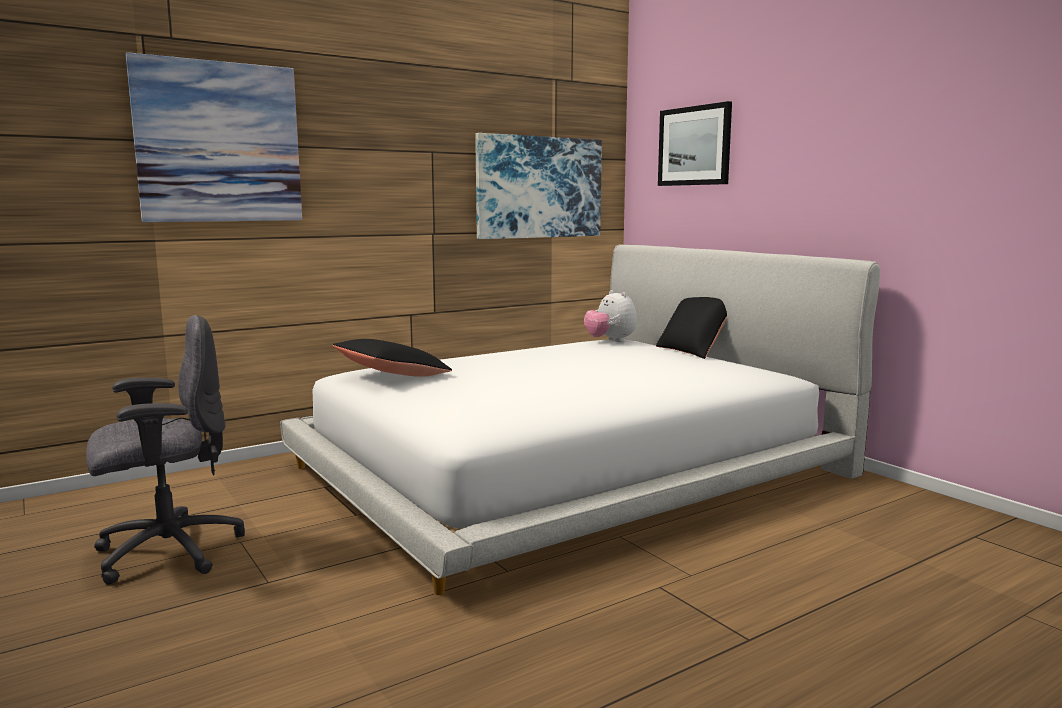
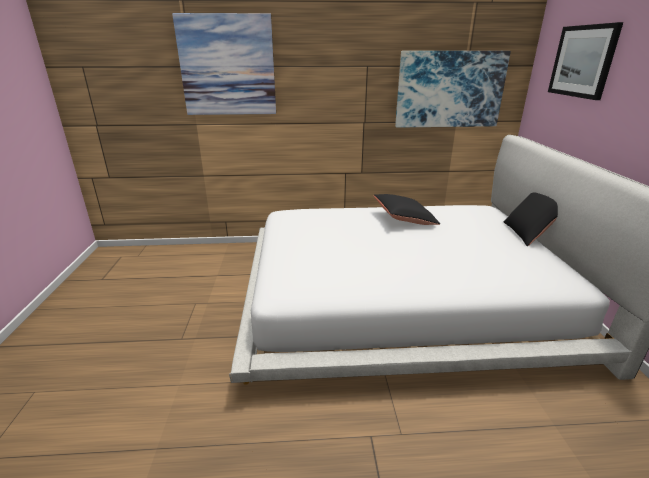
camera: 30 degrees right, 15 degrees up
(166, 552) = (163, 300): grey office chair -> none
(392, 375) = (300, 221): black pillow -> black pillow (404, 219)
(610, 341) = (474, 210): plush toy -> none

